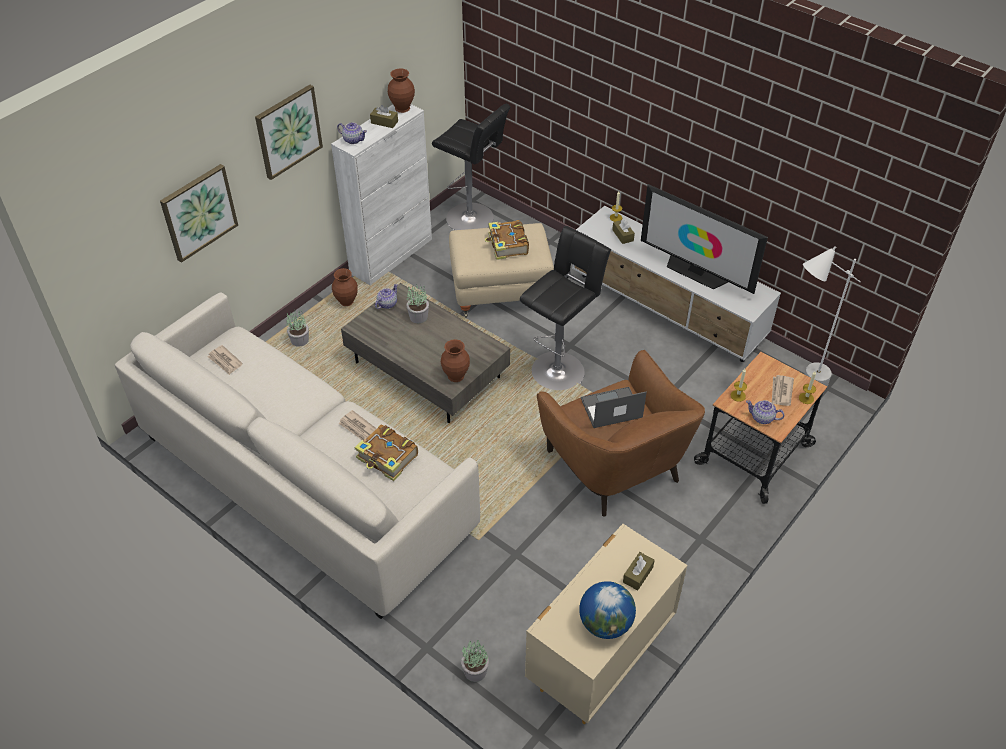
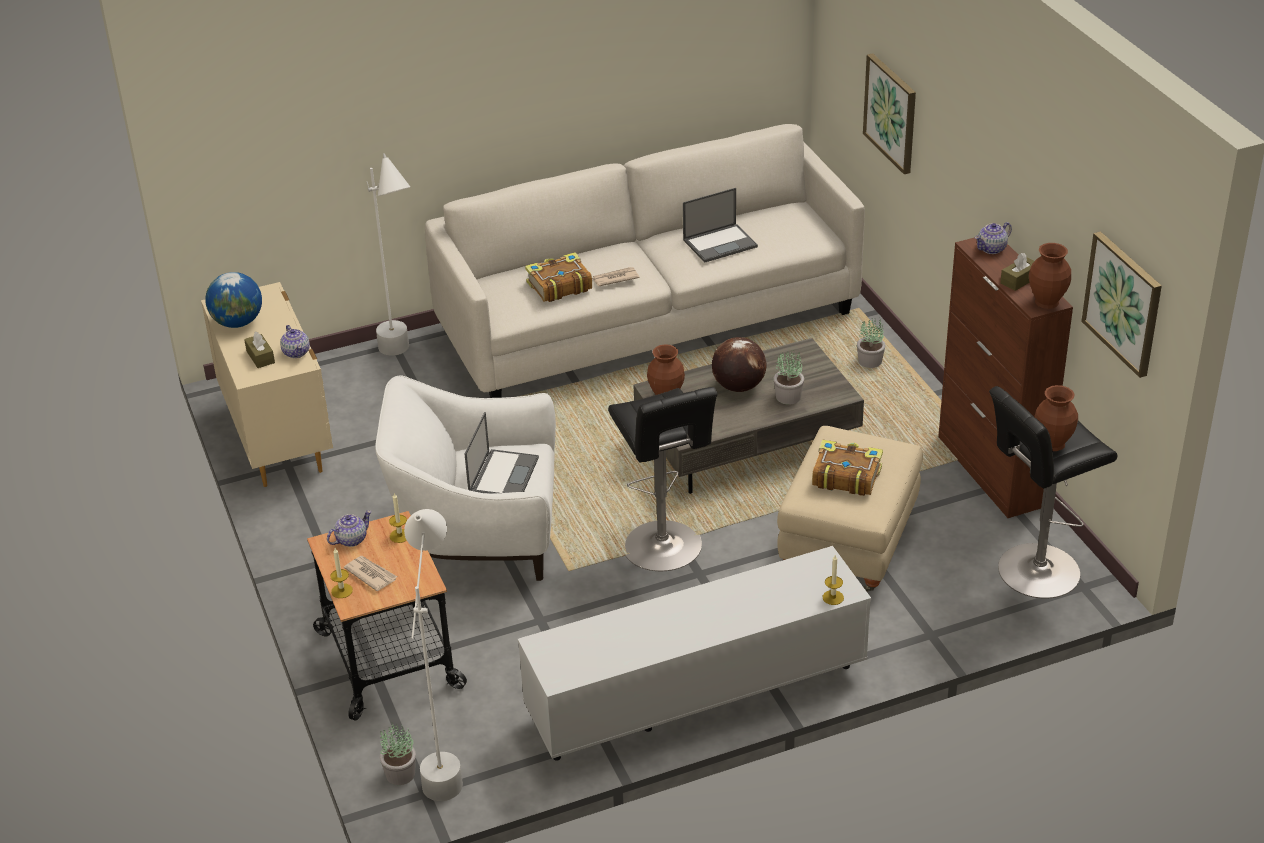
camera: 120 degrees right, 10 degrees down
(225, 361) = (781, 222): newspaper -> none
(273, 385) = (720, 243): none -> laptop
(288, 131) = (969, 152): picture -> picture (1123, 303)
(347, 301) = (918, 412): brown vase -> brown vase (1053, 444)
(387, 304) = (830, 379): teapot -> teapot (296, 352)
(392, 256) = (991, 472): white cabinet -> brown cabinet
(421, 344) = (738, 386): none -> globe
(443, 627) = (404, 359): none -> white floor lamp
(475, 671) = (343, 364): potted plant -> potted plant (400, 774)
(615, 466) = (479, 536): brown armchair -> white armchair
(623, 235) = (787, 588): brown tissue box -> none
(695, 272) = (656, 628): television -> none

